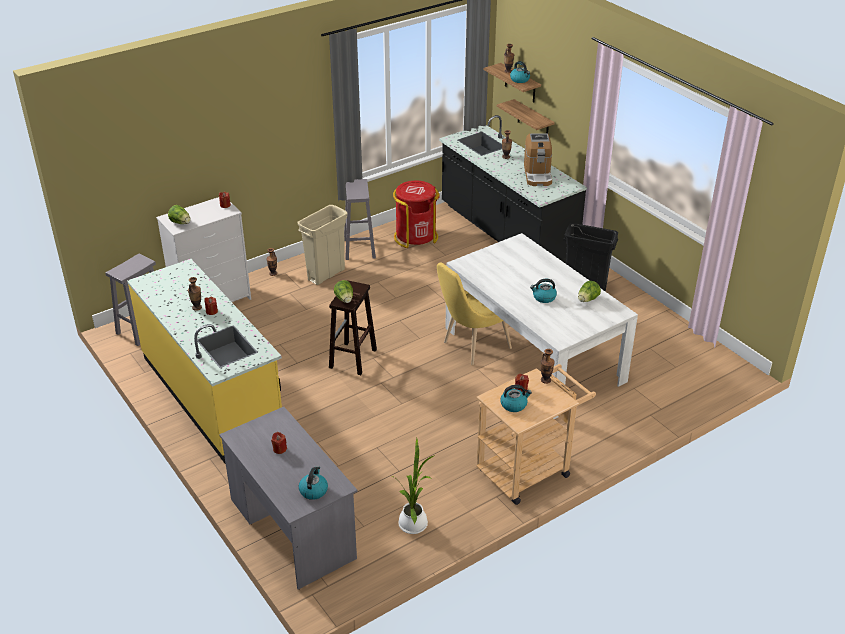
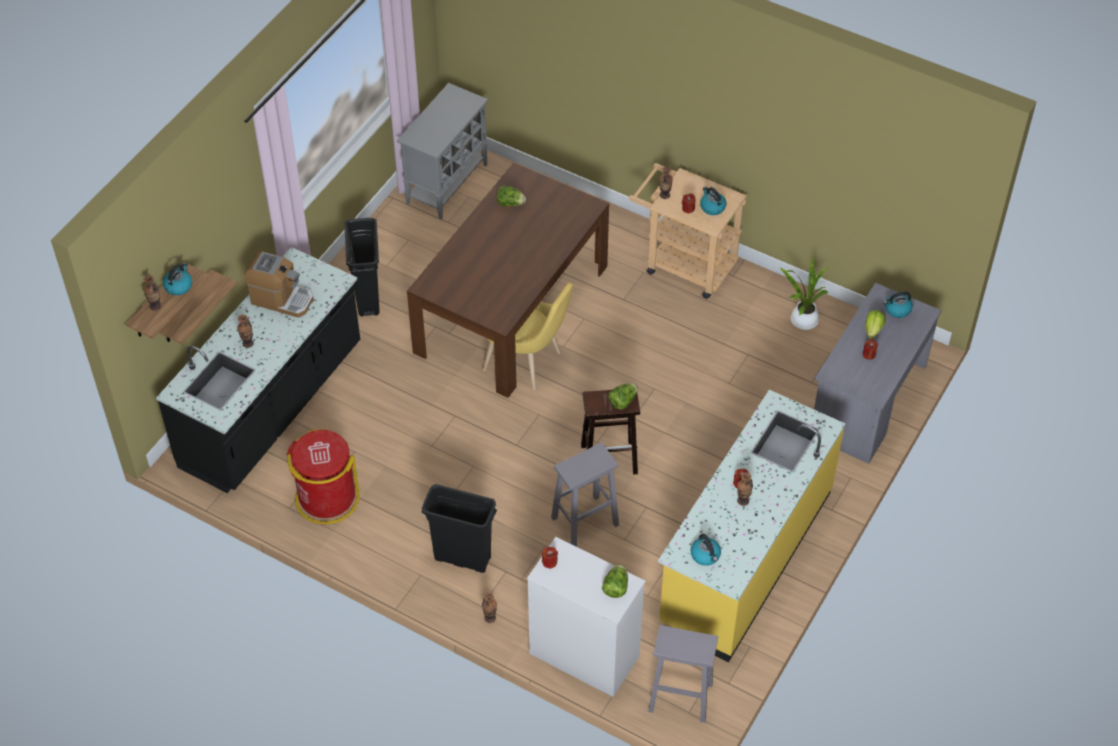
camera: 115 degrees left, 15 degrees up
(303, 463) = (873, 330): none -> lettuce
(326, 274) = (462, 558): beige trash can -> black trash can
(359, 248) = (383, 549): grey stool -> grey stool (584, 522)
(533, 354) = (511, 309): white dining table -> brown dining table
(537, 174) = (282, 299): coffee machine -> coffee machine turned 45 degrees clockwise
(543, 297) = (526, 237): kettle -> kettle (705, 555)
(697, 359) = (447, 183): none -> grey cabinet

